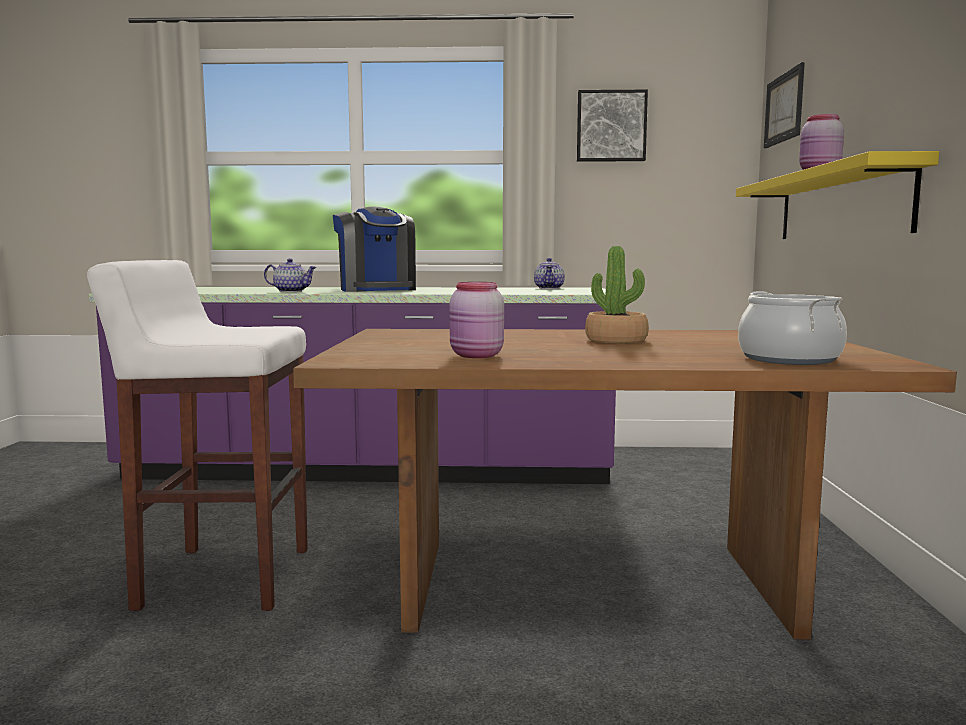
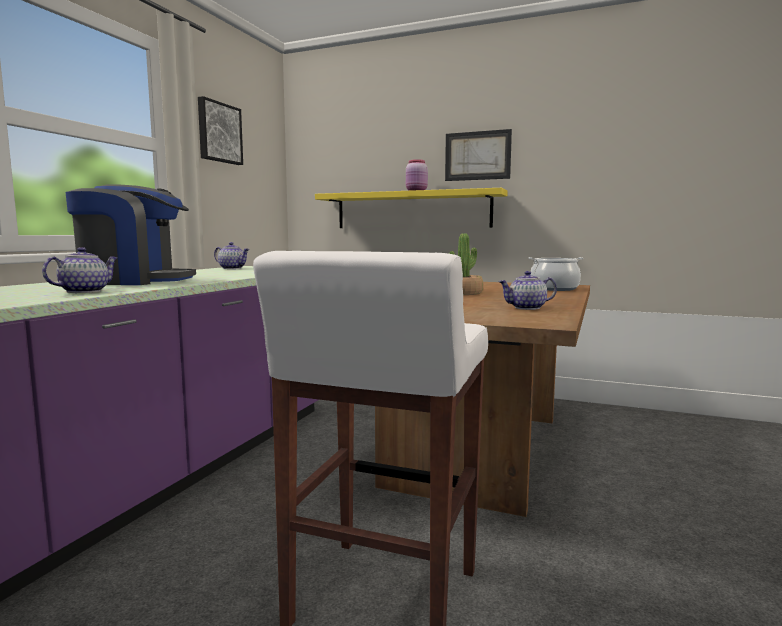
camera: 70 degrees left, 0 degrees up
(476, 356) = (527, 308): pink jar -> teapot
(784, 108) = (327, 144): picture -> picture (477, 156)

